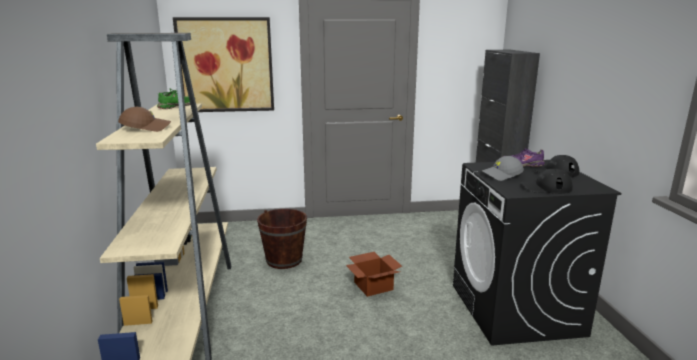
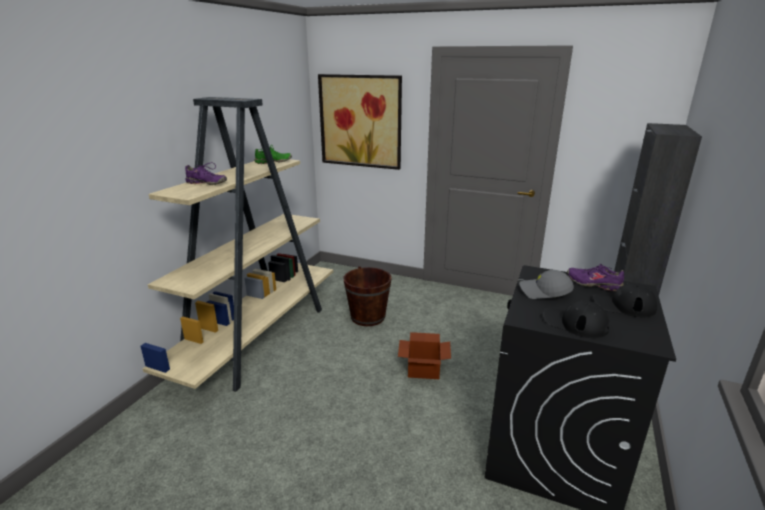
camera: 30 degrees right, 5 degrees up
(146, 128) = (206, 183): brown cap -> purple shoe

